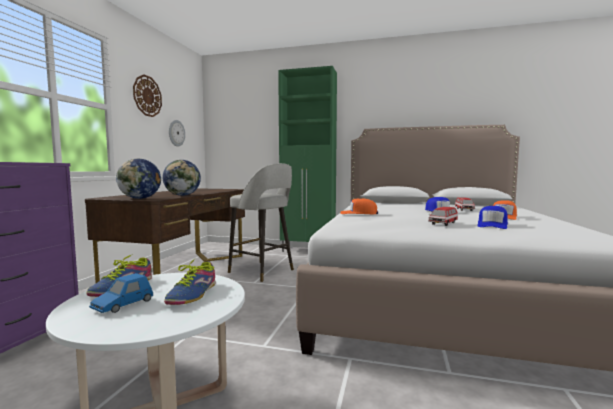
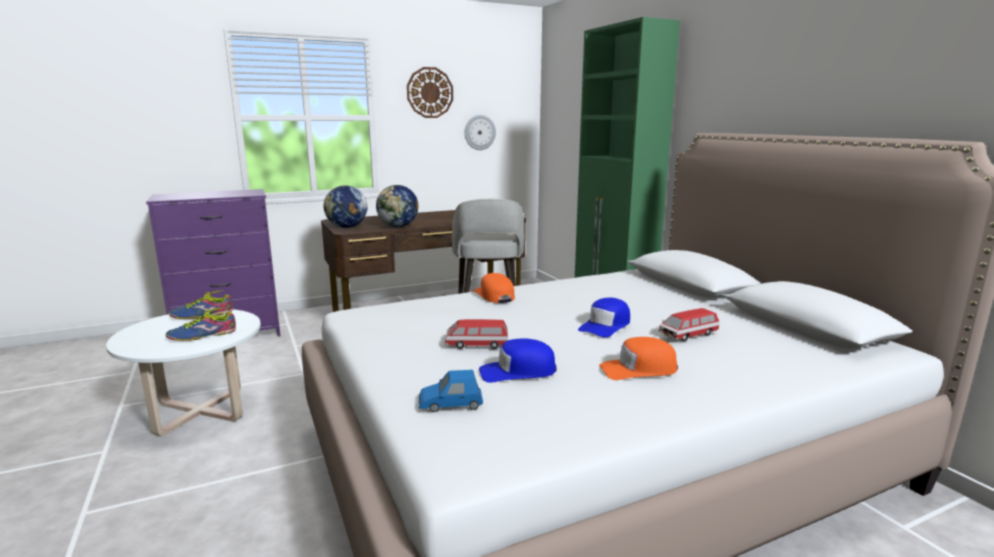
camera: 50 degrees right, 10 degrees up
(123, 304) = (169, 328): blue toy car -> blue toy car (450, 403)

